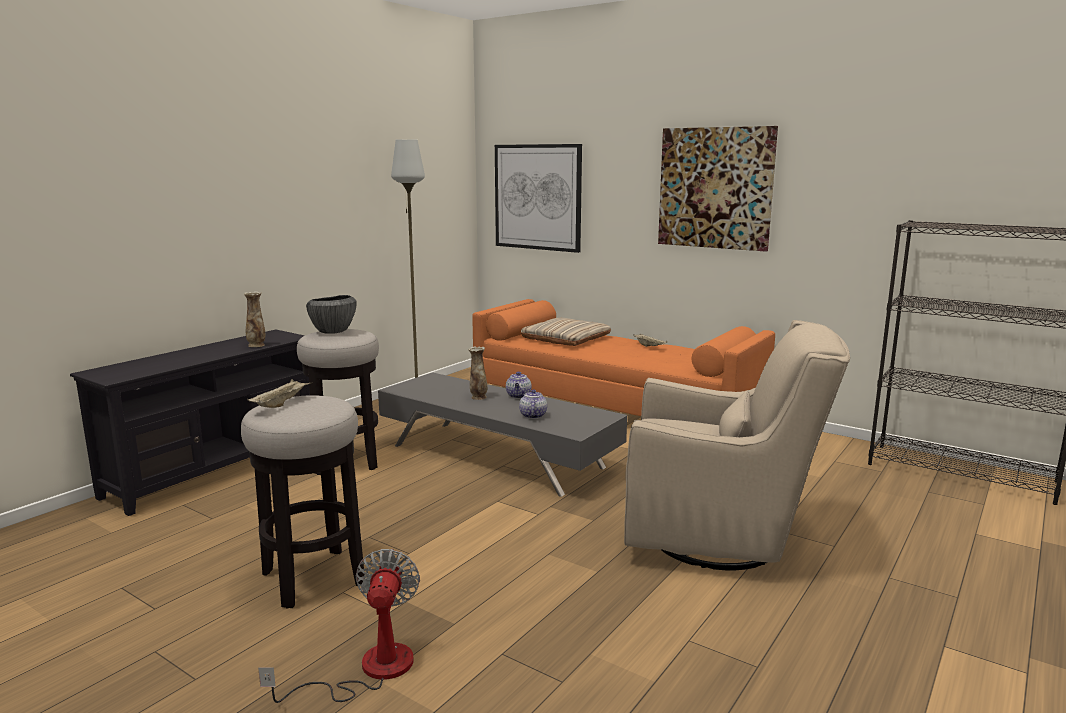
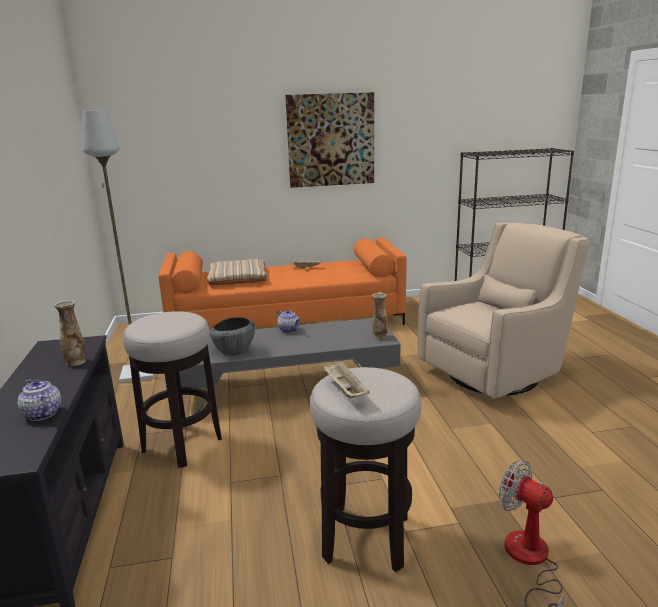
camera: 45 degrees left, 5 degrees up
(333, 331) = (153, 320): bowl -> bowl (234, 351)
(478, 397) = (265, 341): vase -> vase (379, 337)
(532, 415) = (333, 339): teapot -> teapot (42, 413)
(537, 197) = (165, 160): picture -> none

